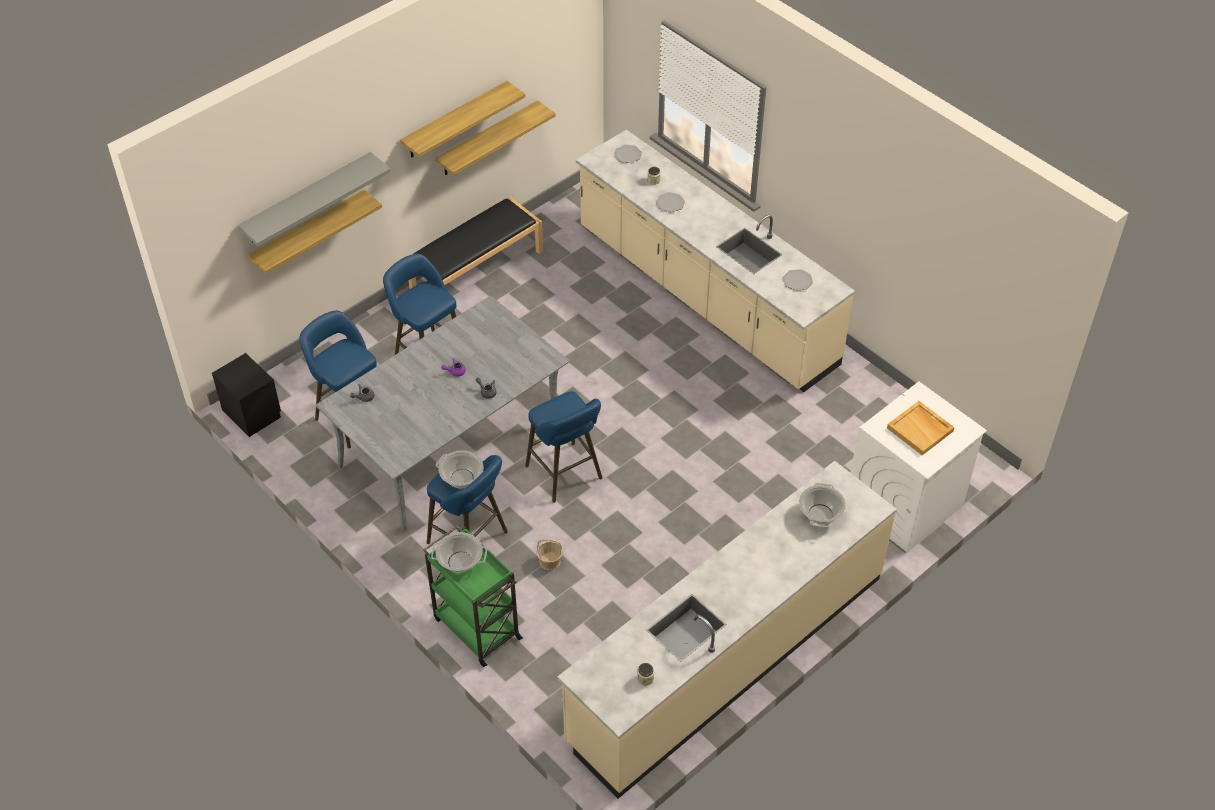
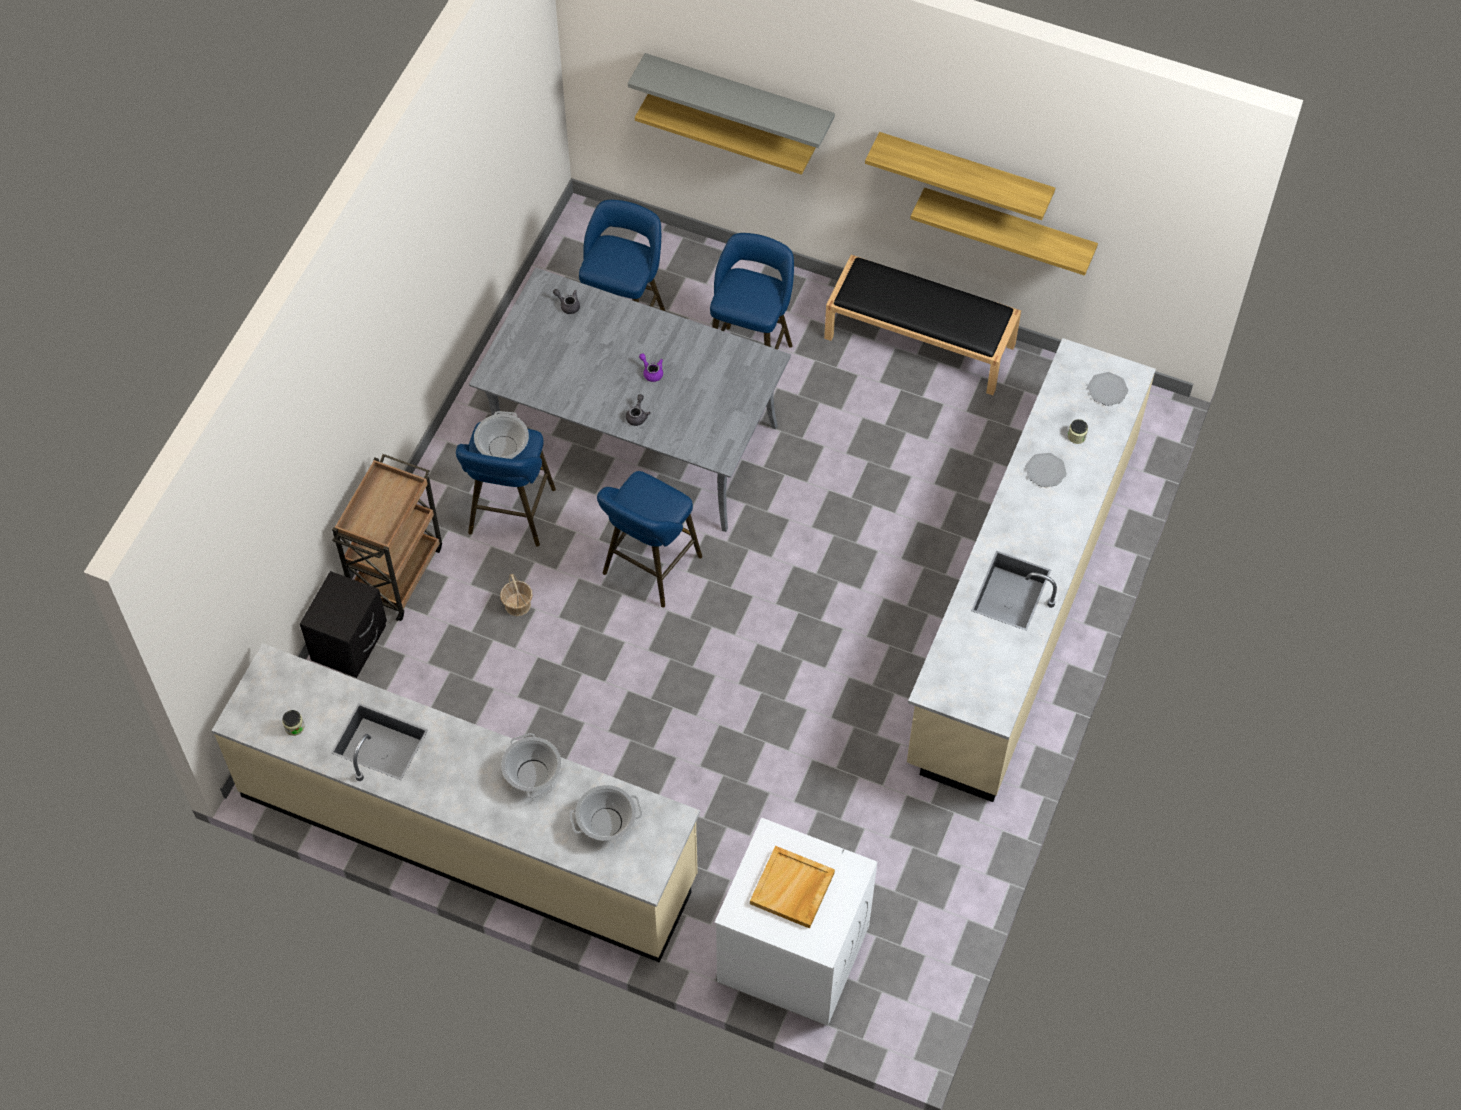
camera: 65 degrees right, 10 degrees up
(252, 413) = (581, 234): black nightstand -> black nightstand (351, 643)
(460, 562) = (384, 495): cooking pot -> cooking pot (532, 774)
(476, 627) = (397, 572): green cart -> brown cart
(797, 280) = (988, 664): plate -> none

